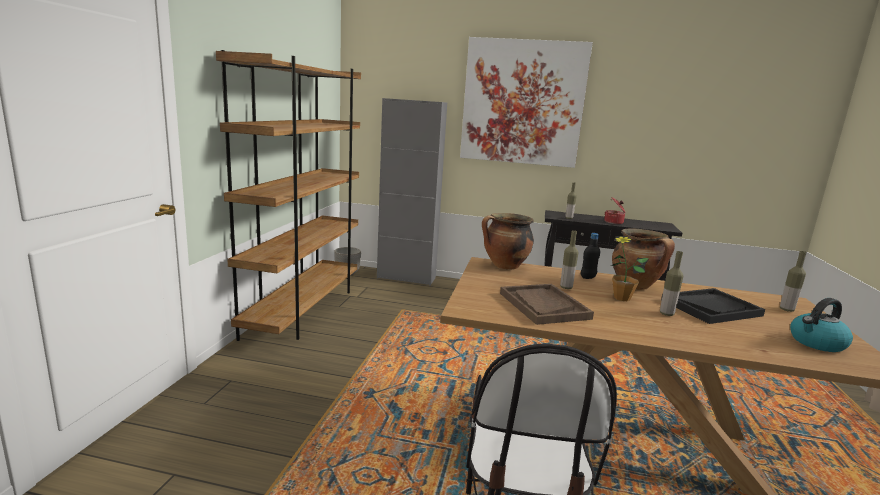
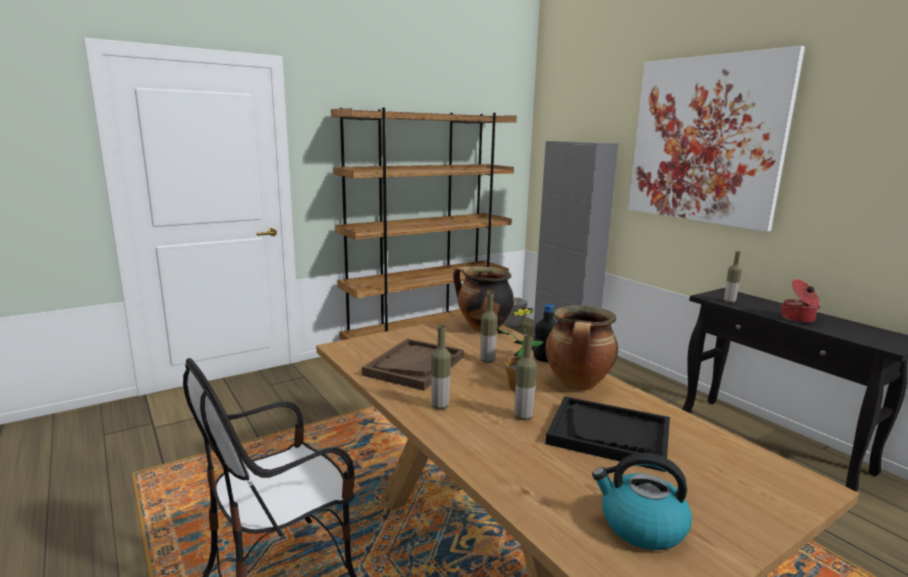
camera: 45 degrees right, 0 degrees up
(786, 309) = (743, 484): bottle -> bottle (440, 406)

